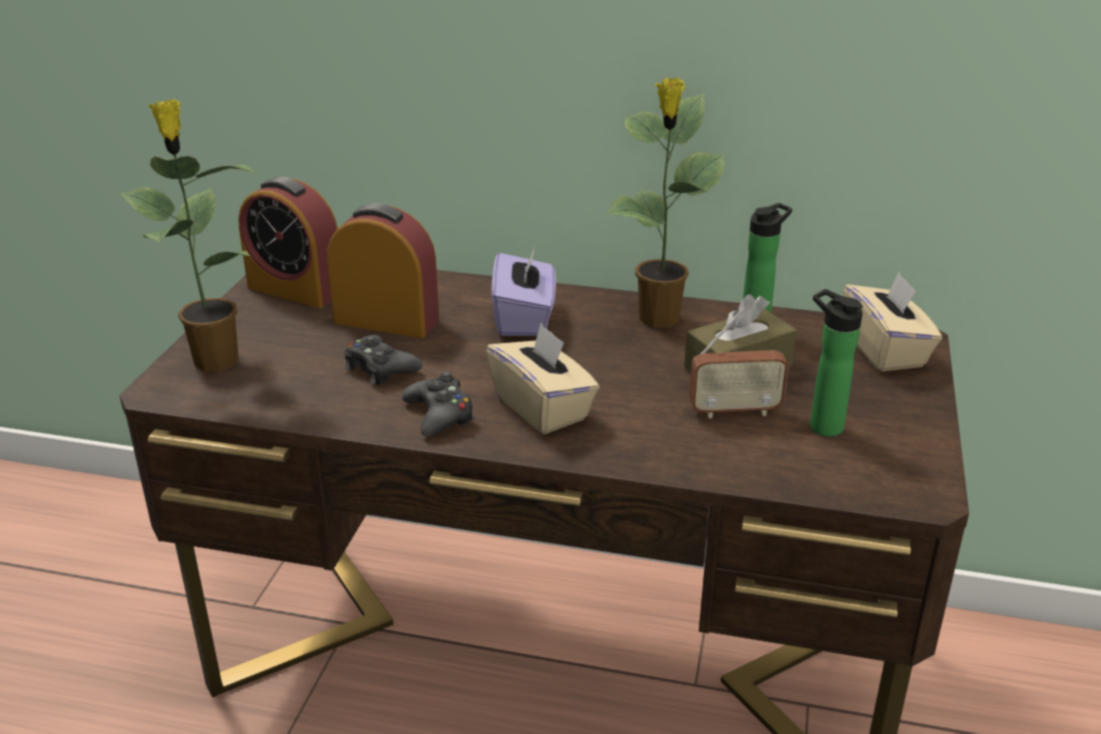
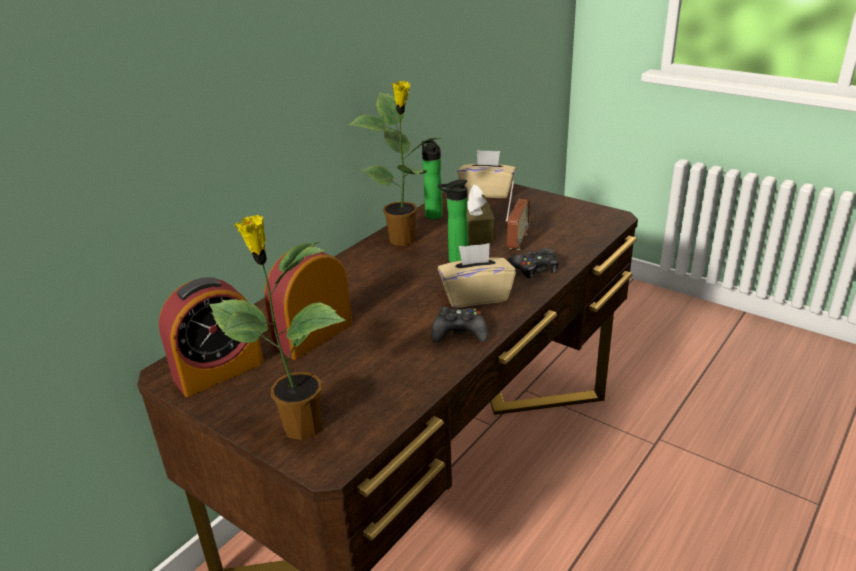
camera: 65 degrees left, 0 degrees up
(380, 369) = (381, 348): black game controller -> black game controller (534, 269)
(524, 318) = (361, 282): purple tissue box -> none
(821, 425) = (544, 223): bottle -> bottle (455, 260)

